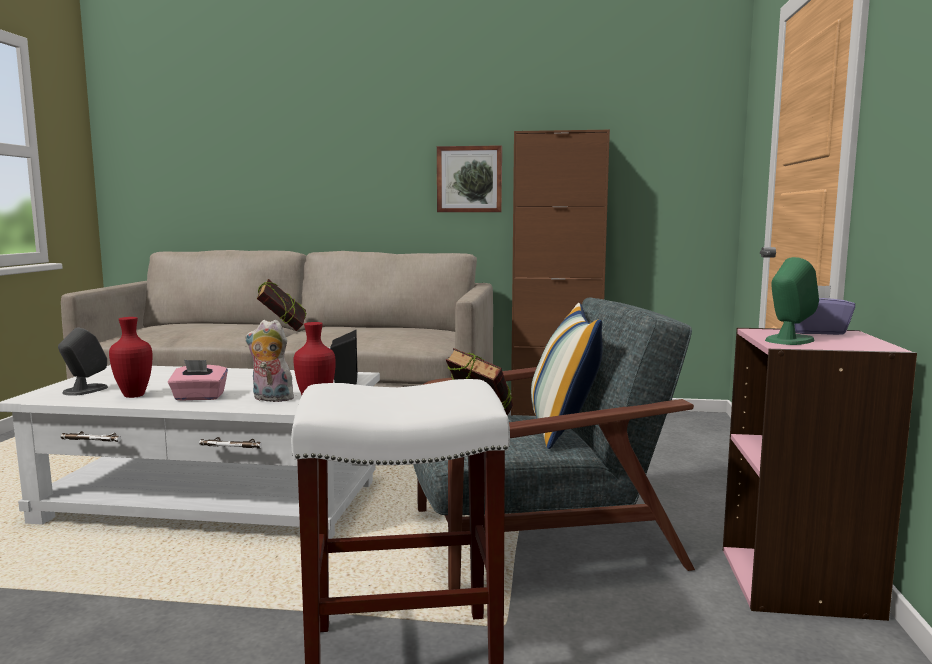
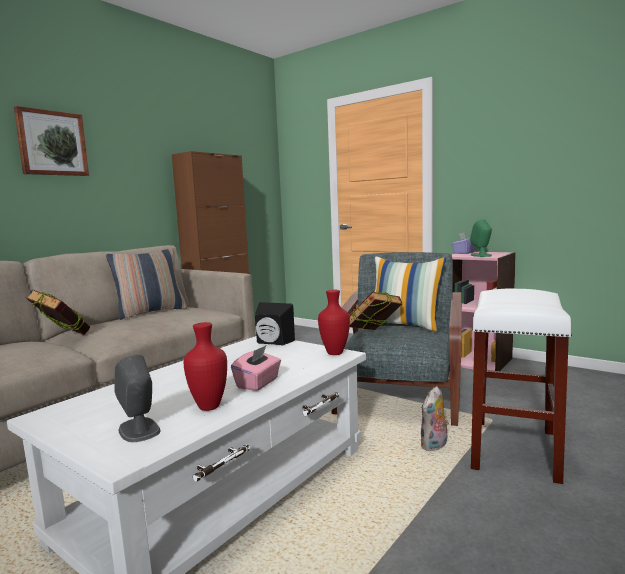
camera: 60 degrees left, 0 degrees up
(270, 399) = (300, 363): plush toy -> plush toy (434, 447)
(395, 327) = (151, 312): none -> pillow
(469, 179) = (141, 187): picture -> picture (52, 143)

